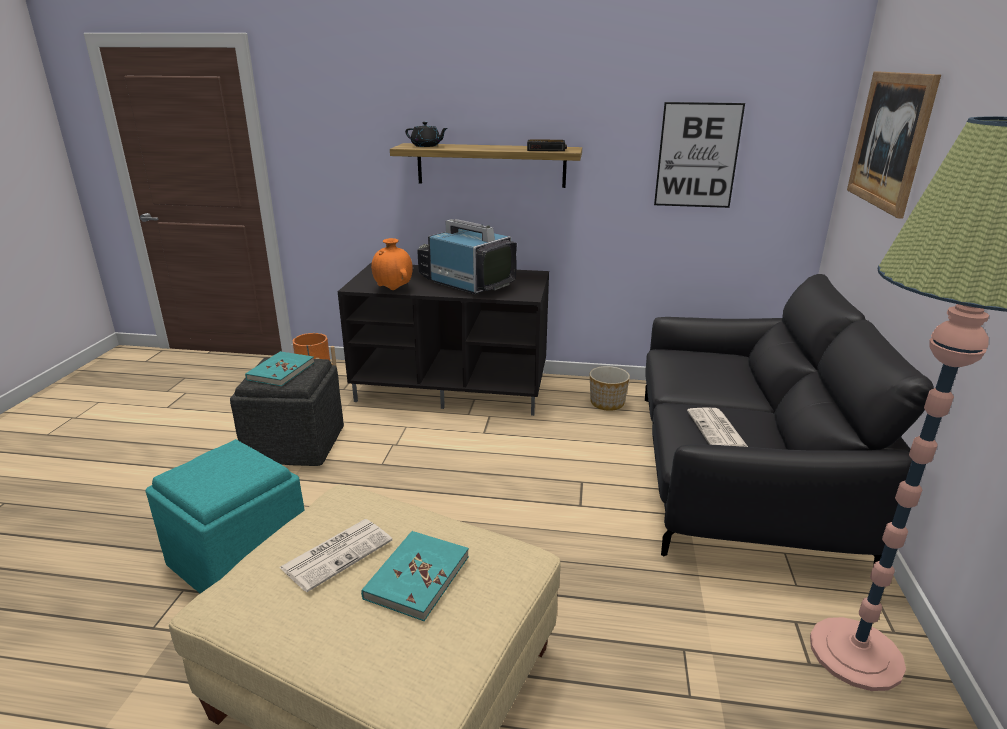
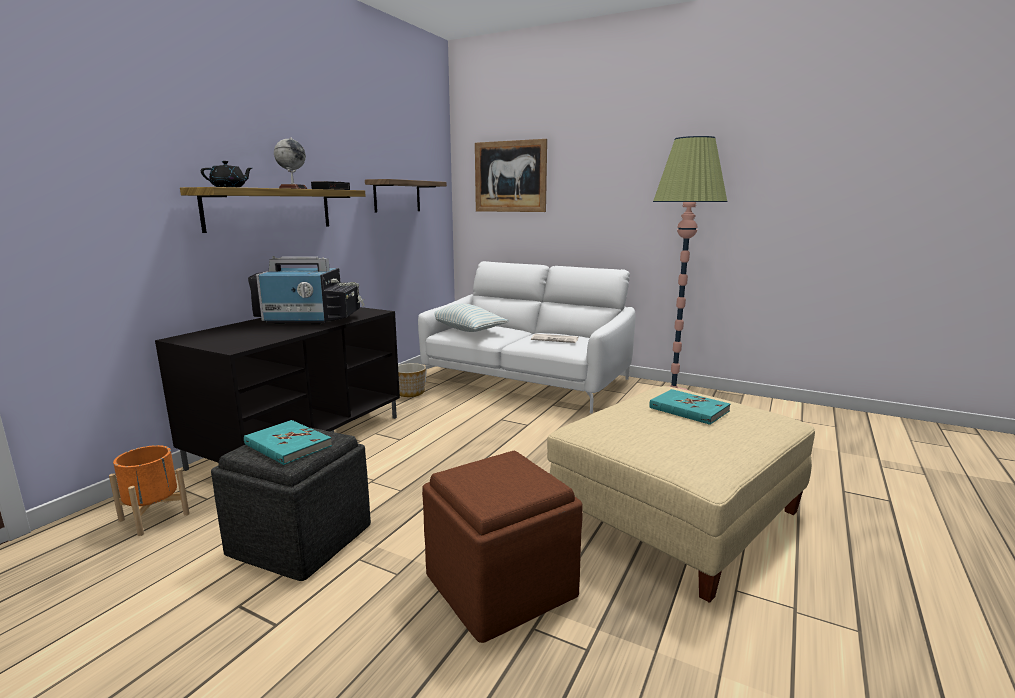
camera: 70 degrees left, 10 degrees down
(239, 560) = (502, 586): turquoise ottoman -> brown ottoman
(338, 553) = (661, 428): newspaper -> none
(393, 289) = (275, 338): orange vase -> none
(466, 283) = (310, 320): television -> television turned 150 degrees counterclockwise
(500, 147) = (293, 188): none -> globe
(690, 361) = (466, 330): none -> pillow
(697, 155) = (397, 196): picture -> shelf
(737, 472) = (526, 381): black sofa -> white sofa

